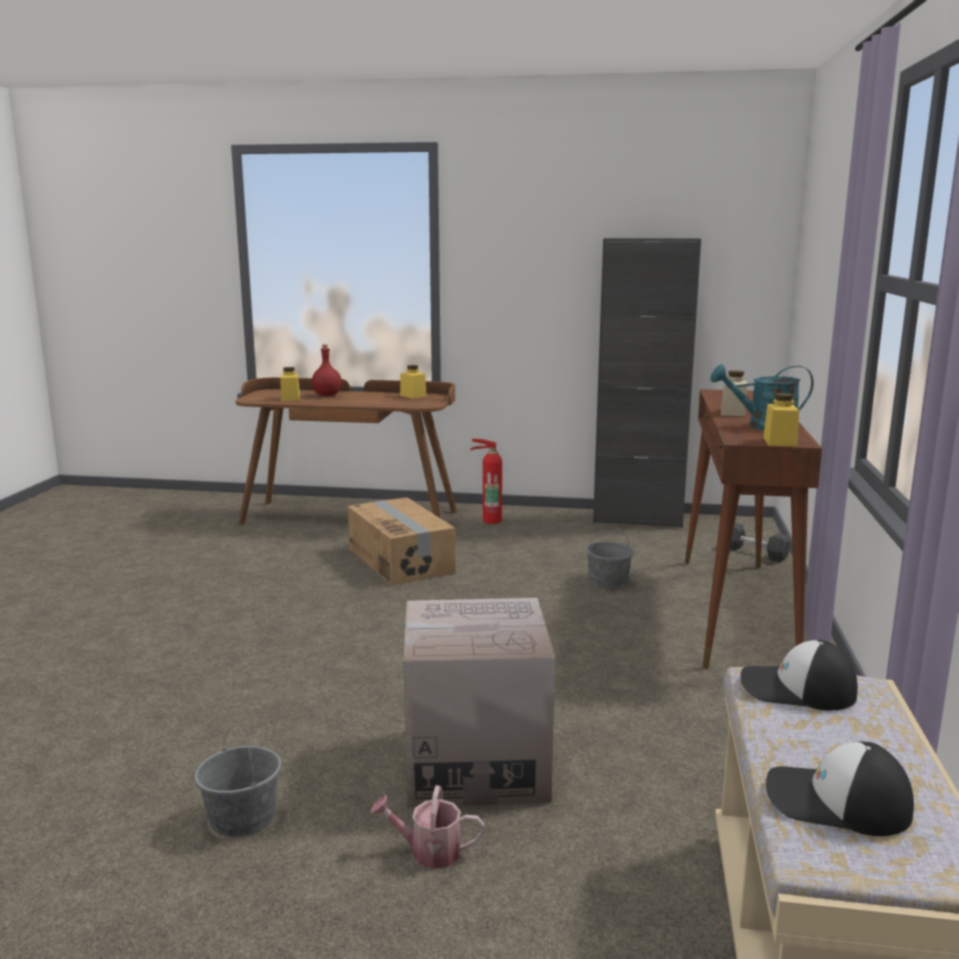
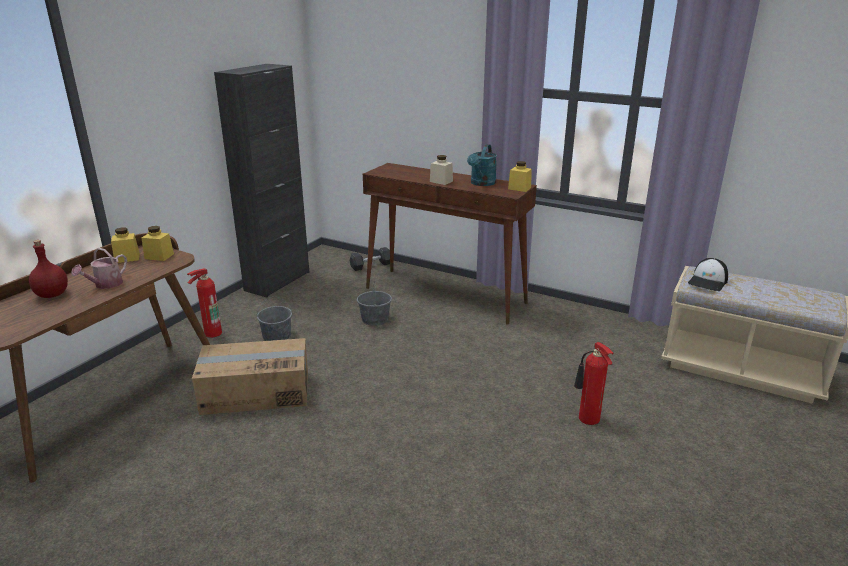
camera: 70 degrees left, 10 degrees up
(242, 817) = (632, 525): grey bucket -> grey bucket (276, 336)
(290, 398) = (34, 315): yellow jar -> yellow jar (159, 256)
(428, 851) = (670, 453): watering can -> watering can (105, 285)
(475, 764) = (587, 420): cardboard box -> fire extinguisher
(836, 802) = (797, 299): cap -> none

